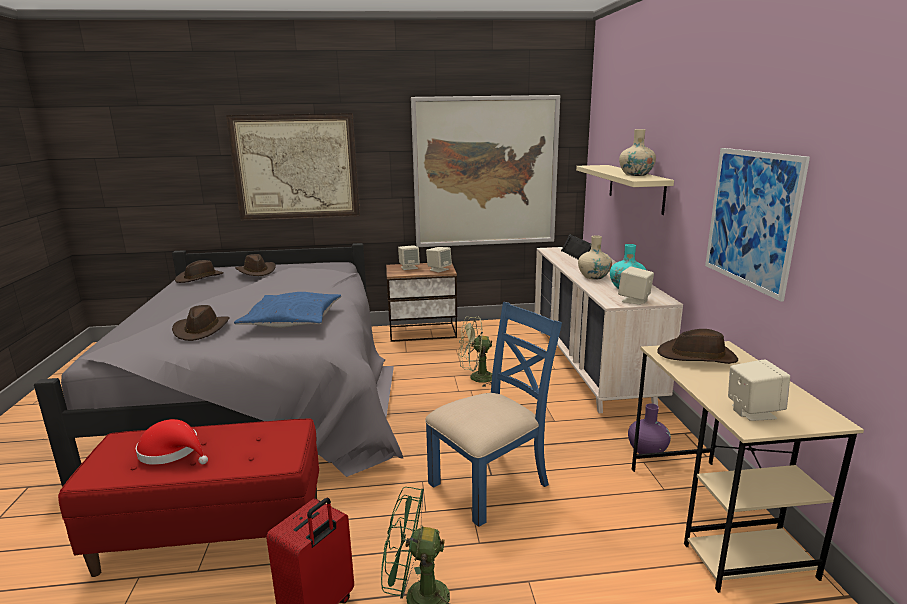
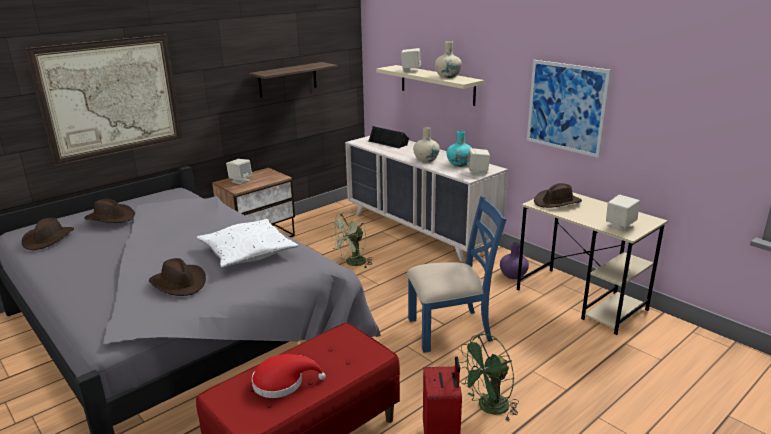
camera: 35 degrees left, 5 degrees up
(292, 320) = (247, 252): blue pillow -> white pillow
(439, 269) = (271, 177): beige speaker -> beige speaker (410, 71)
(485, 172) = (288, 79): picture -> shelf
(490, 484) = (450, 329): blue chair -> blue chair turned 60 degrees clockwise

